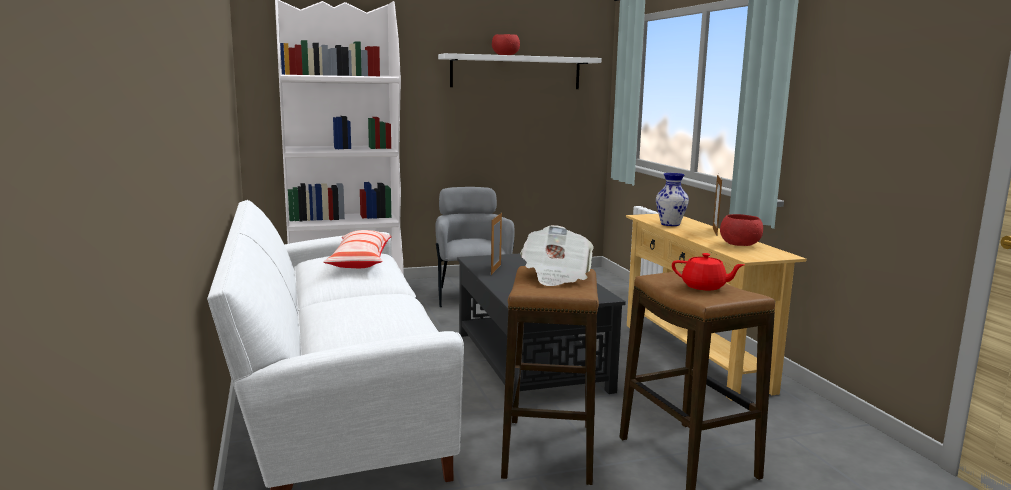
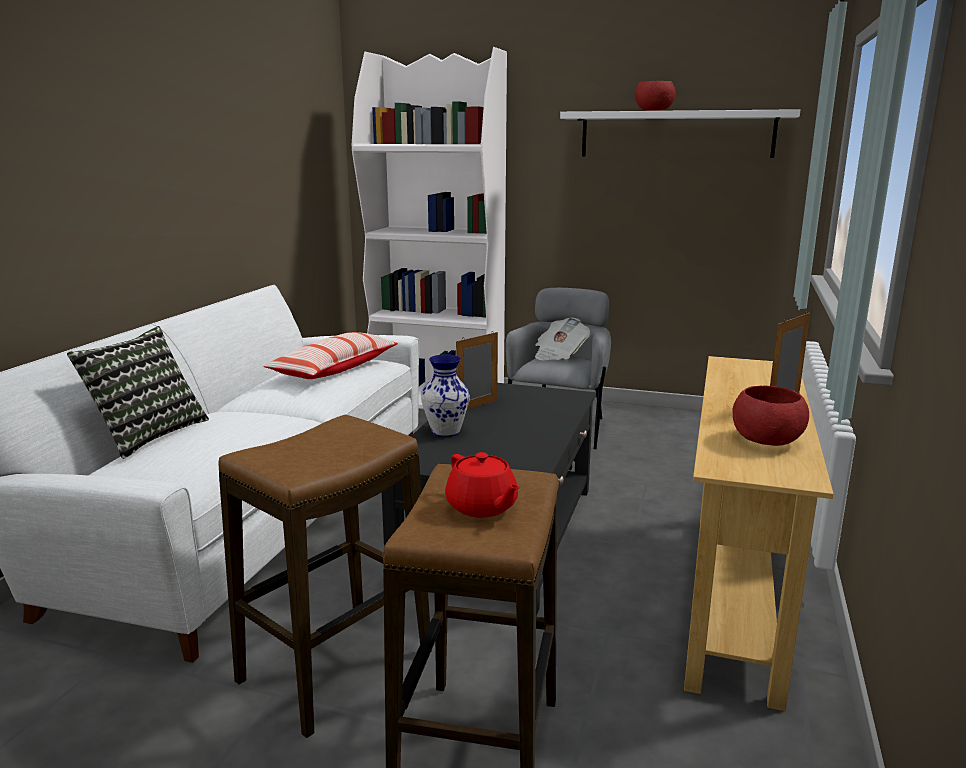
camera: 35 degrees right, 5 degrees up
(316, 321) = (147, 435): none -> pillow
(556, 276) = (343, 439): newspaper -> newspaper (559, 354)
(670, 224) = (737, 382): vase -> vase (445, 432)

